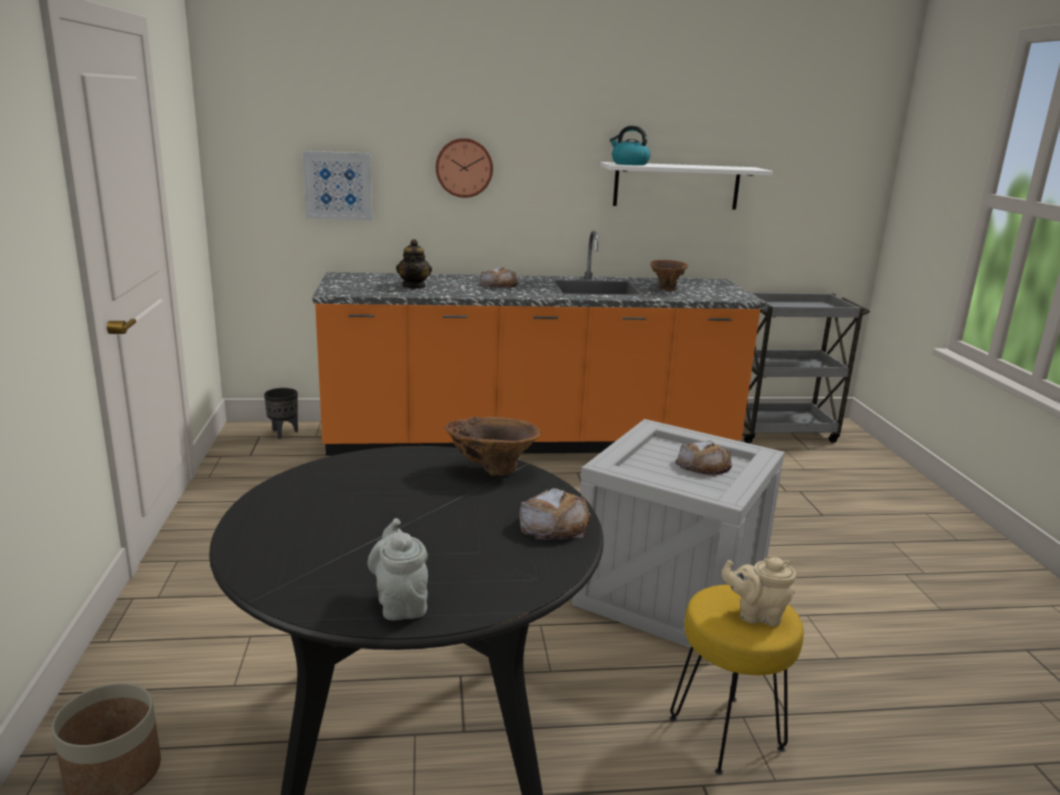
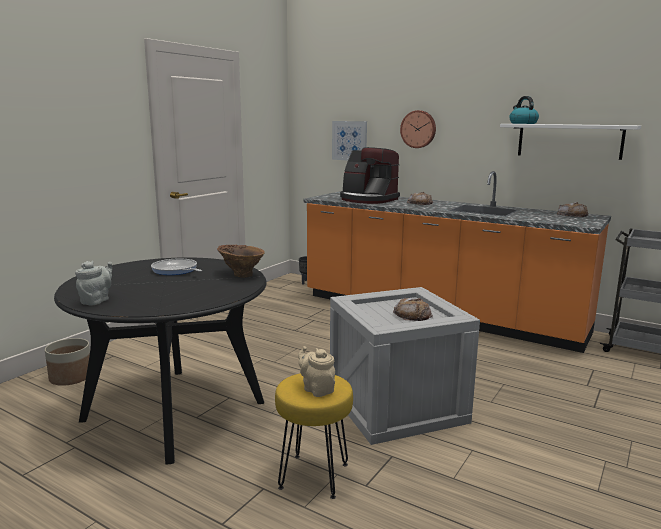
camera: 40 degrees right, 5 degrees down
(375, 492) = (176, 270): none -> frying pan
(414, 286) = (368, 199): teapot -> coffee machine
(554, 524) = (214, 296): bread -> bread (572, 215)
(666, 289) = (534, 215): brown vase -> none

